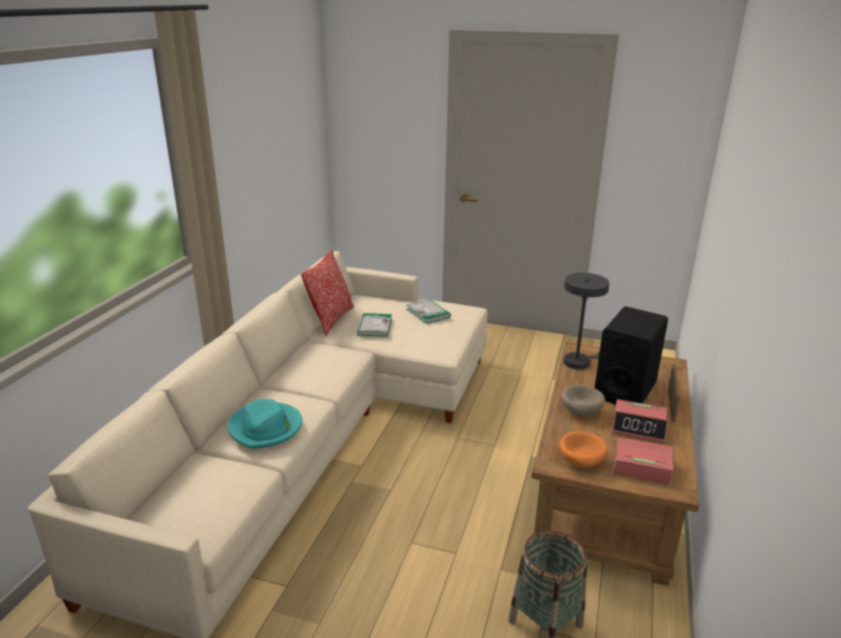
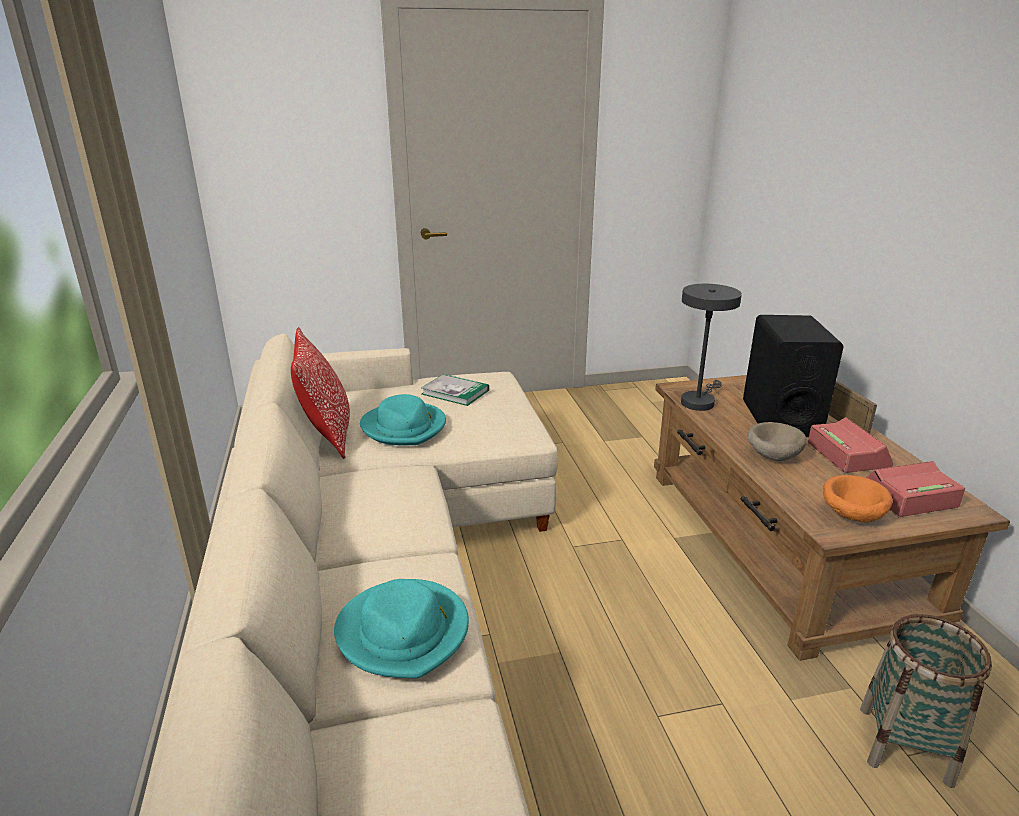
camera: 30 degrees left, 0 degrees up
(374, 327) = (404, 427): book -> turquoise hat
(639, 427) = (847, 455): alarm clock -> alarm clock turned 90 degrees counterclockwise

